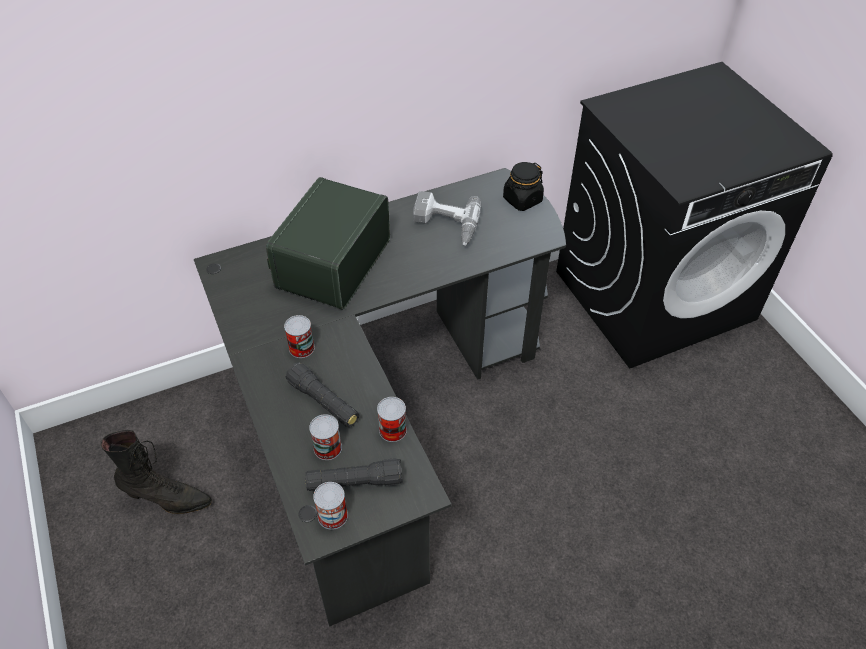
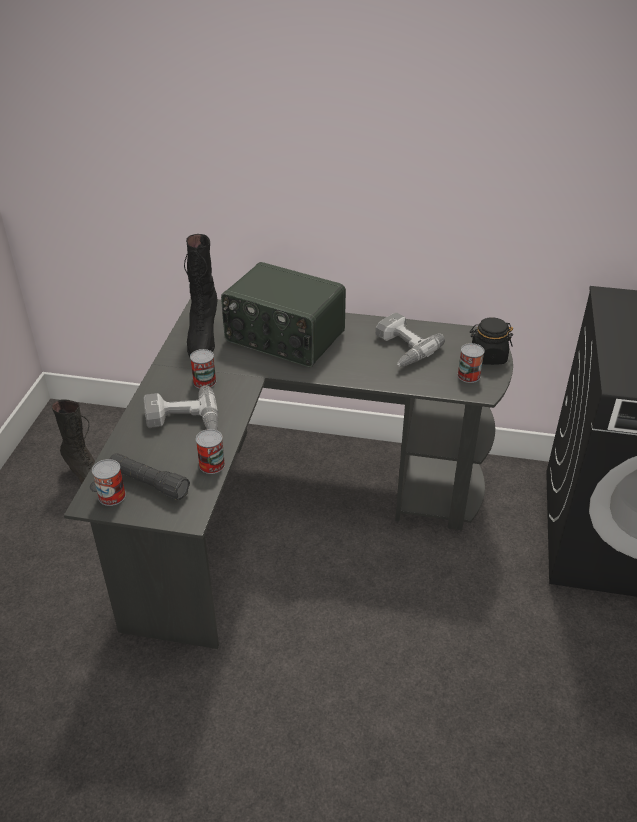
camera: 35 degrees right, 10 degrees down
(254, 302) = (202, 339): none -> black boot
(324, 402) = (183, 422): black flashlight -> power drill
(327, 448) = (154, 452): can -> can (468, 375)
(332, 263) = (284, 338): radio -> radio turned 120 degrees counterclockwise

